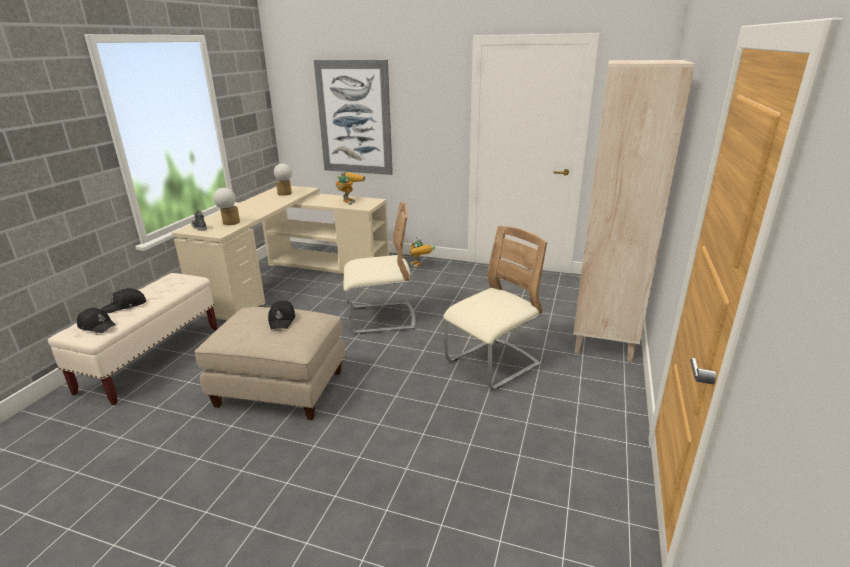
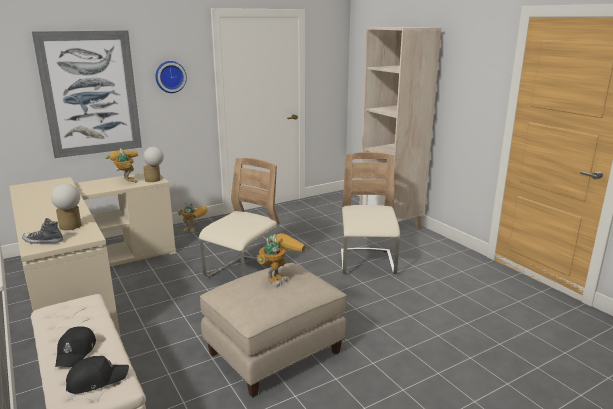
camera: 50 degrees left, 5 degrees down
(282, 320) = (279, 277): black cap -> toy robot
(285, 194) = (48, 190): table lamp -> table lamp (155, 180)
(424, 108) = (170, 76): none -> wall clock

